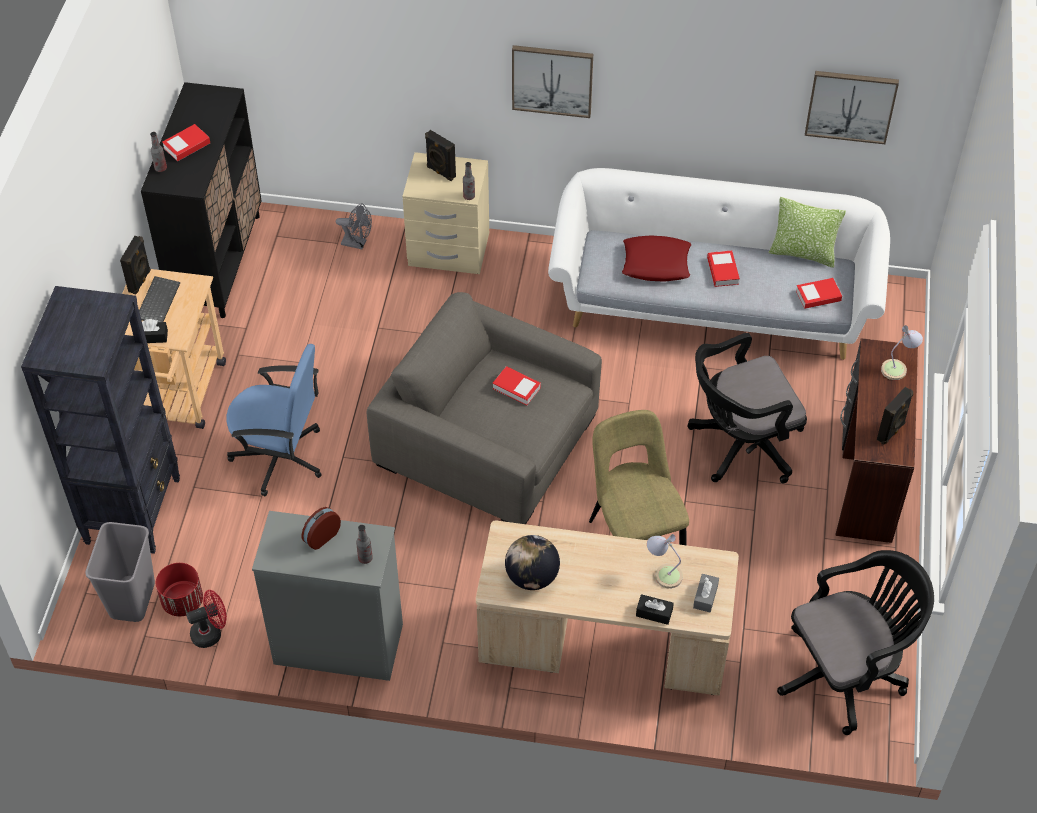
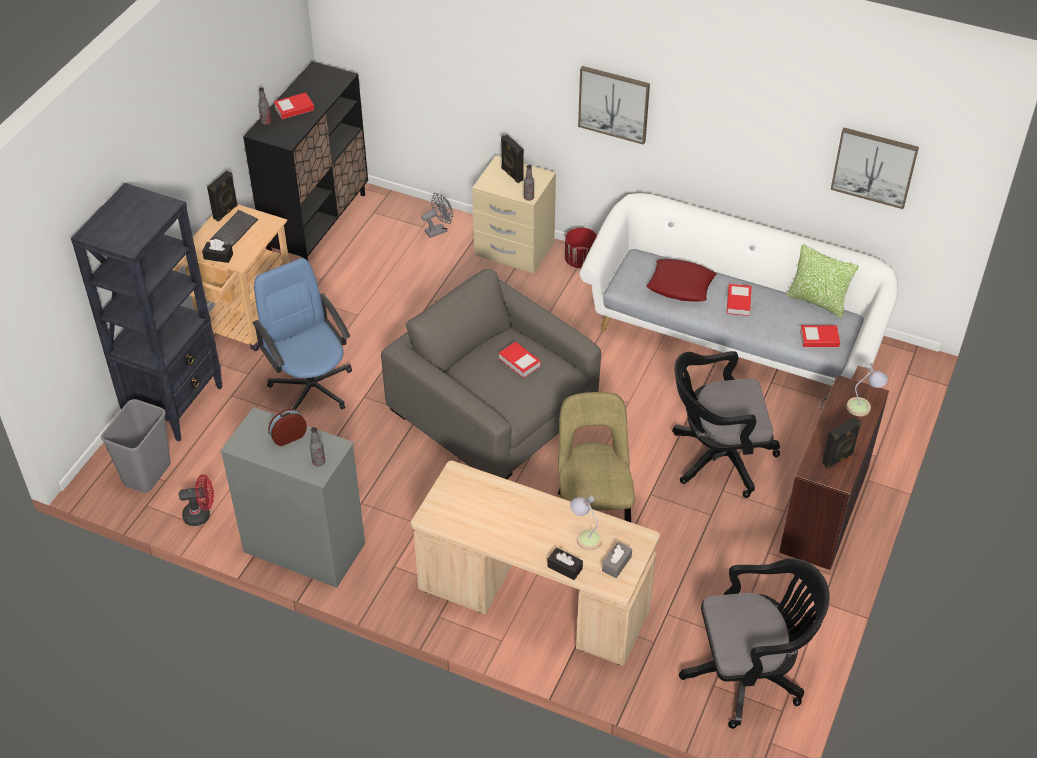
camera: 15 degrees right, 5 degrees down
(183, 601) = (188, 485): red planter -> red planter (580, 261)
(280, 457) = (312, 387): blue office chair -> blue office chair turned 150 degrees counterclockwise
(357, 243) = (439, 230): grey fan -> grey fan turned 60 degrees counterclockwise
(532, 577) = (466, 514): globe -> none

